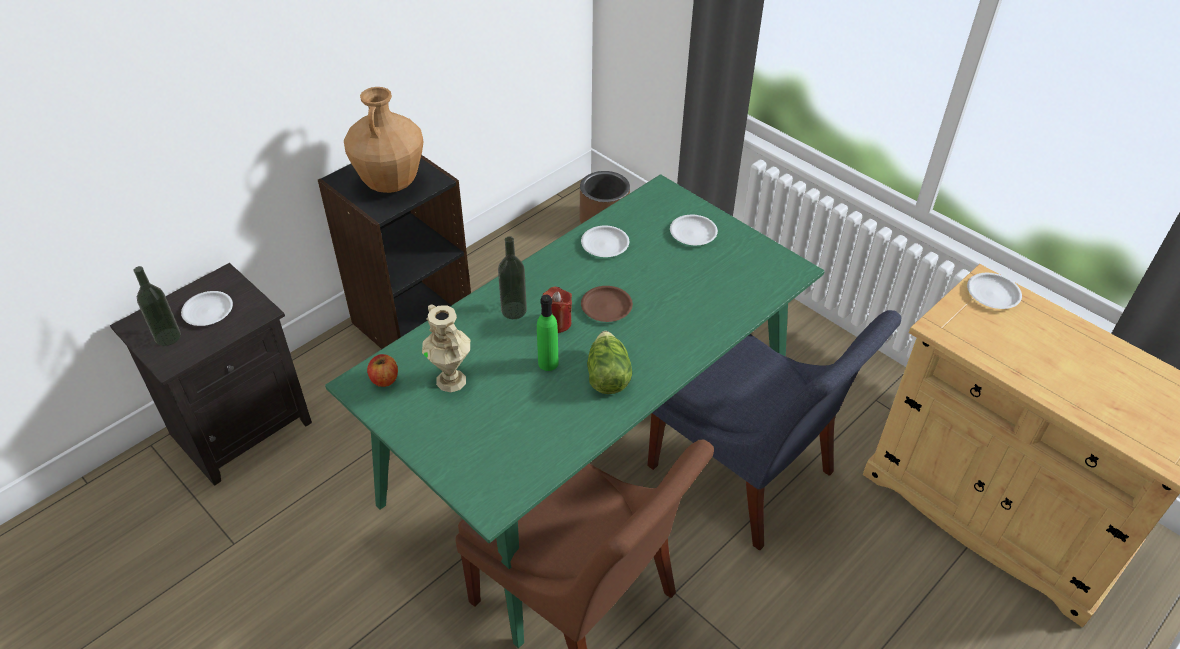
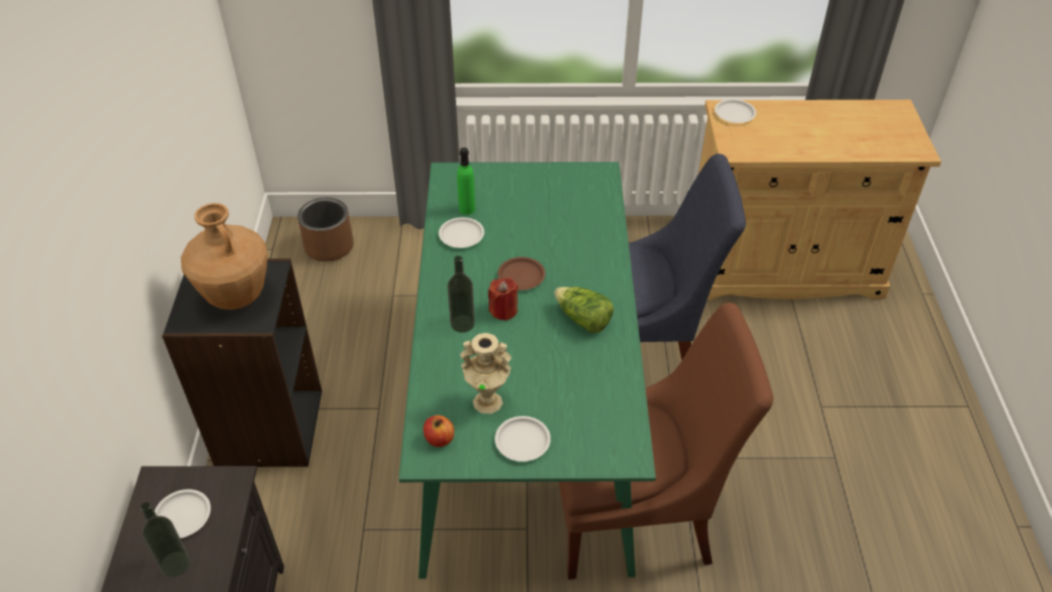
camera: 45 degrees left, 0 degrees up
(548, 363) = (535, 340): green bottle -> green bottle (467, 209)
(693, 233) = (509, 189): white plate -> white plate (522, 441)

